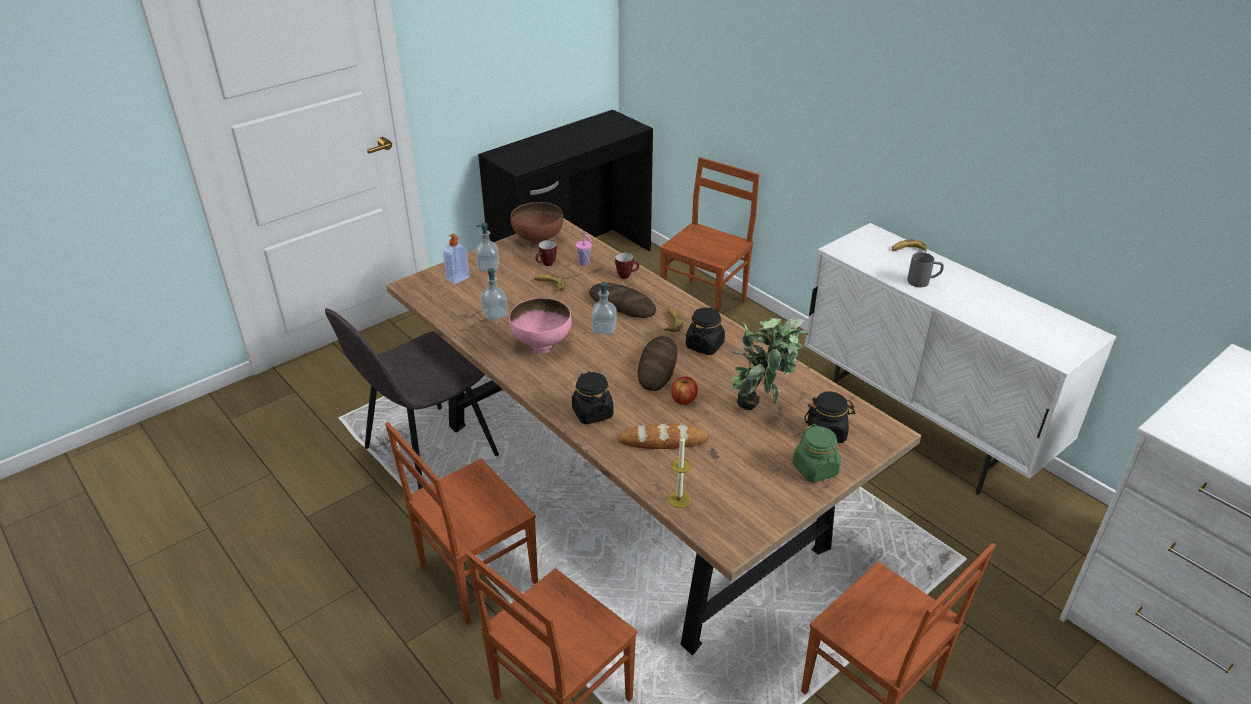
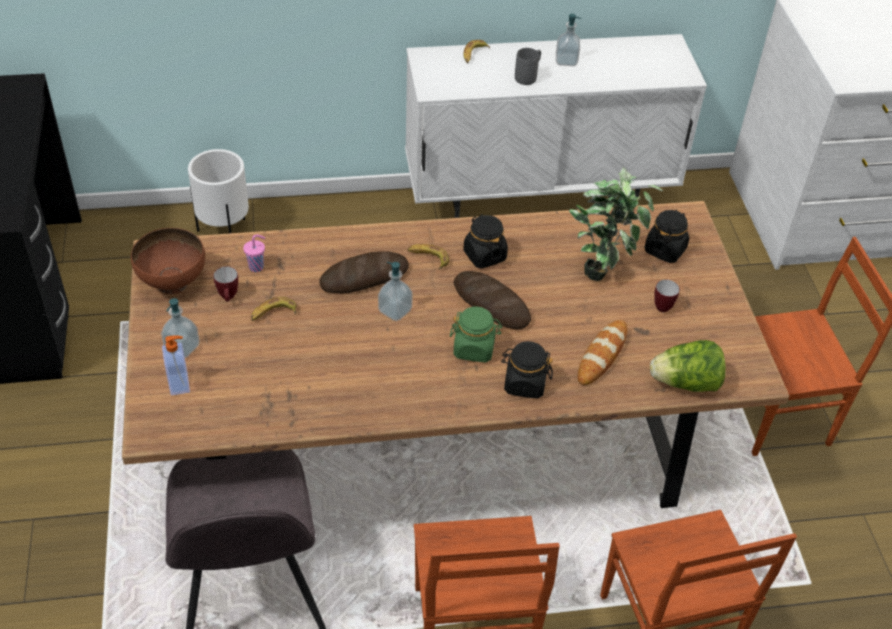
camera: 60 degrees left, 10 degrees up
(495, 314) = (288, 383): soap dispenser -> soap dispenser (566, 61)
(542, 345) = (381, 370): pink bowl -> none
(627, 276) = (315, 248): mug -> mug (663, 305)
(679, 499) = (685, 383): candle -> lettuce
(683, 399) = (554, 311): apple -> none
(705, 303) = (225, 233): brown chair -> white planter
(815, 469) = (704, 281): green jar -> green jar (474, 348)

